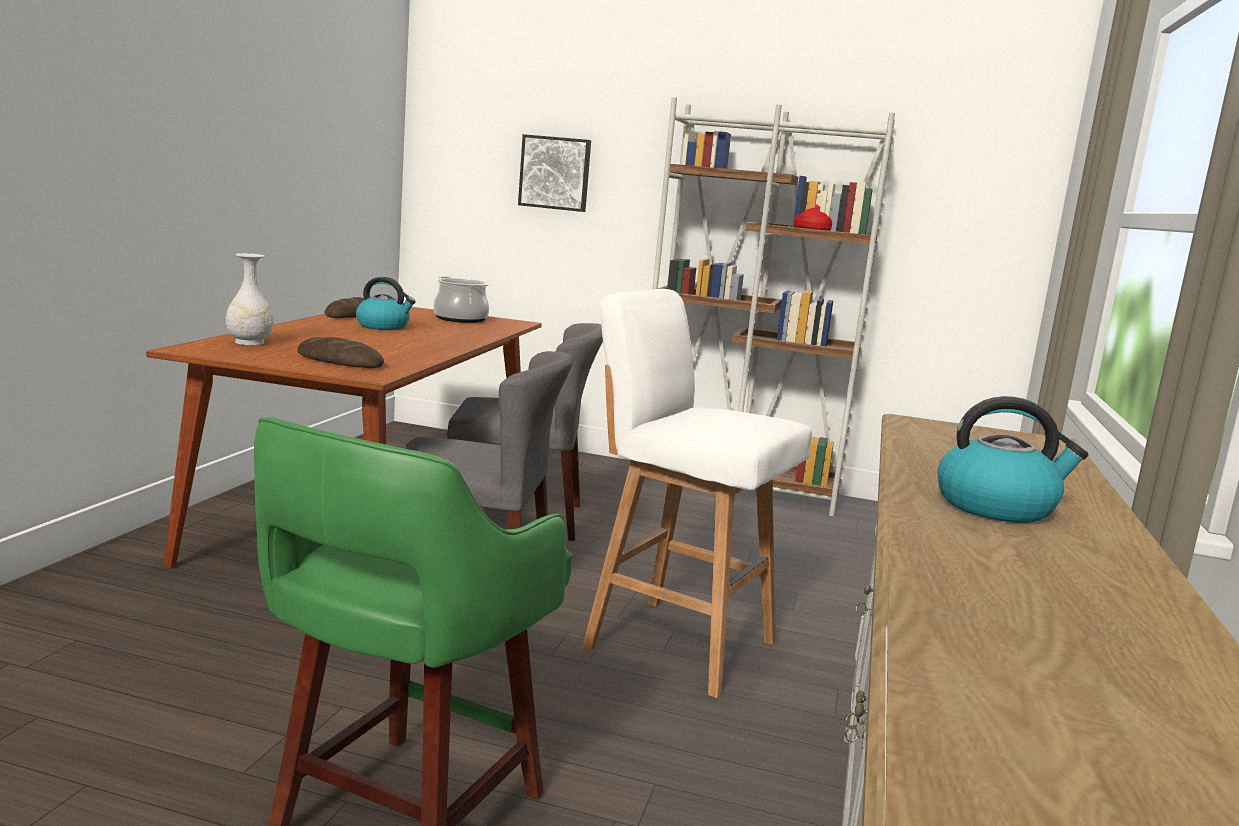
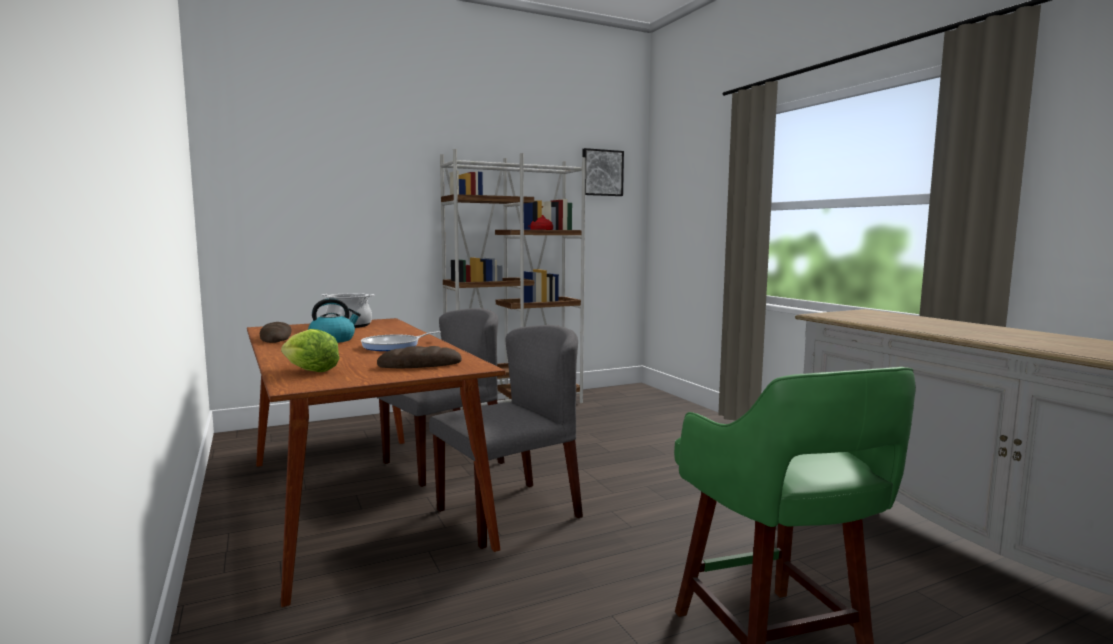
camera: 40 degrees left, 5 degrees down
(249, 343) = (310, 370): white vase -> lettuce
(402, 343) = (394, 346): none -> frying pan
(555, 173) = (343, 207): picture -> picture (601, 173)
(676, 643) = (662, 492): white stool -> none
(997, 507) = (990, 333): kettle -> none

